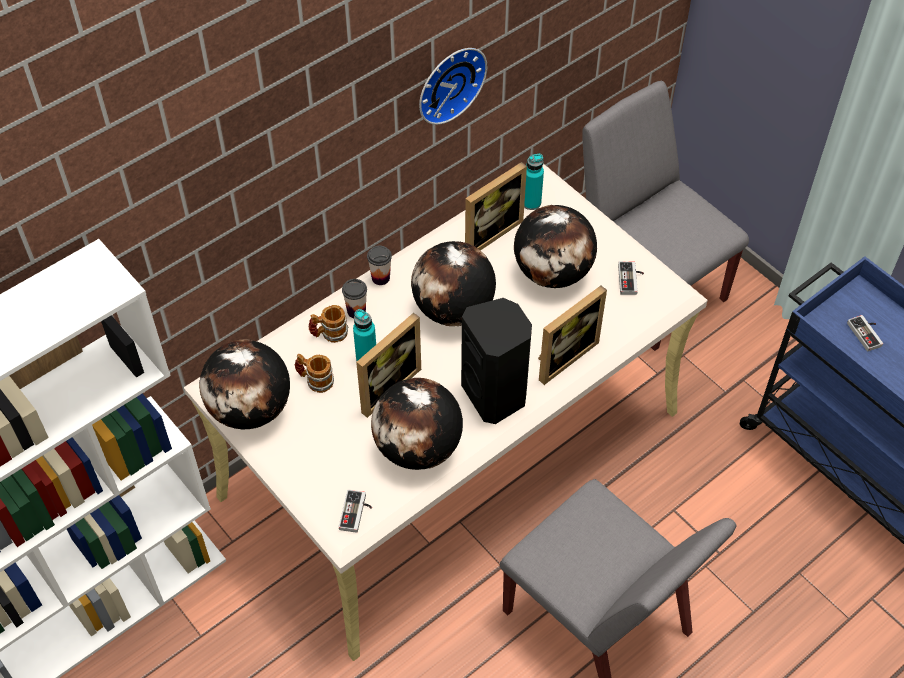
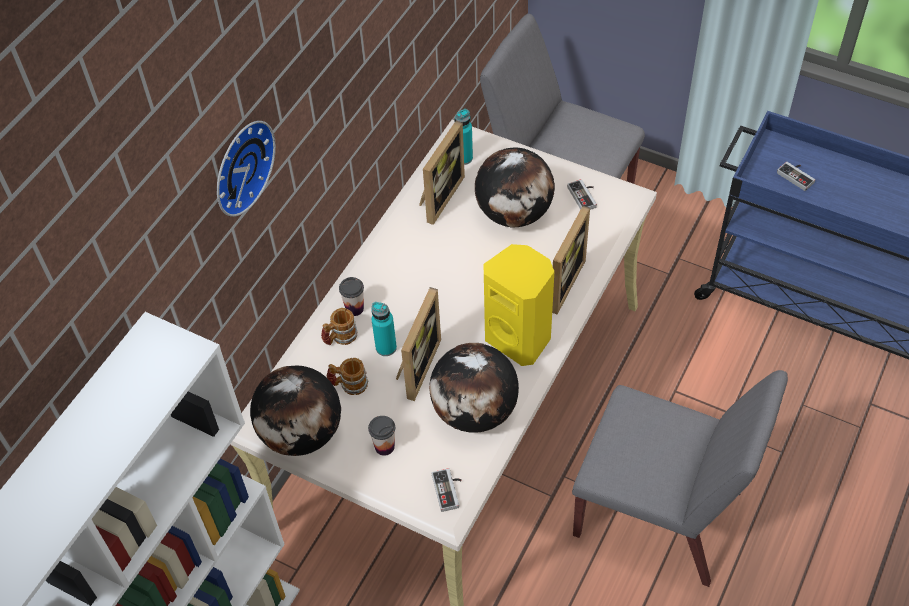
camera: 20 degrees left, 0 degrees up
(380, 278) = (361, 270): cup -> cup (384, 446)
(448, 82) = (378, 65): wall clock -> wall clock (239, 166)
(453, 310) = (442, 277): globe -> none
(496, 395) = (519, 338): black speaker -> yellow speaker

